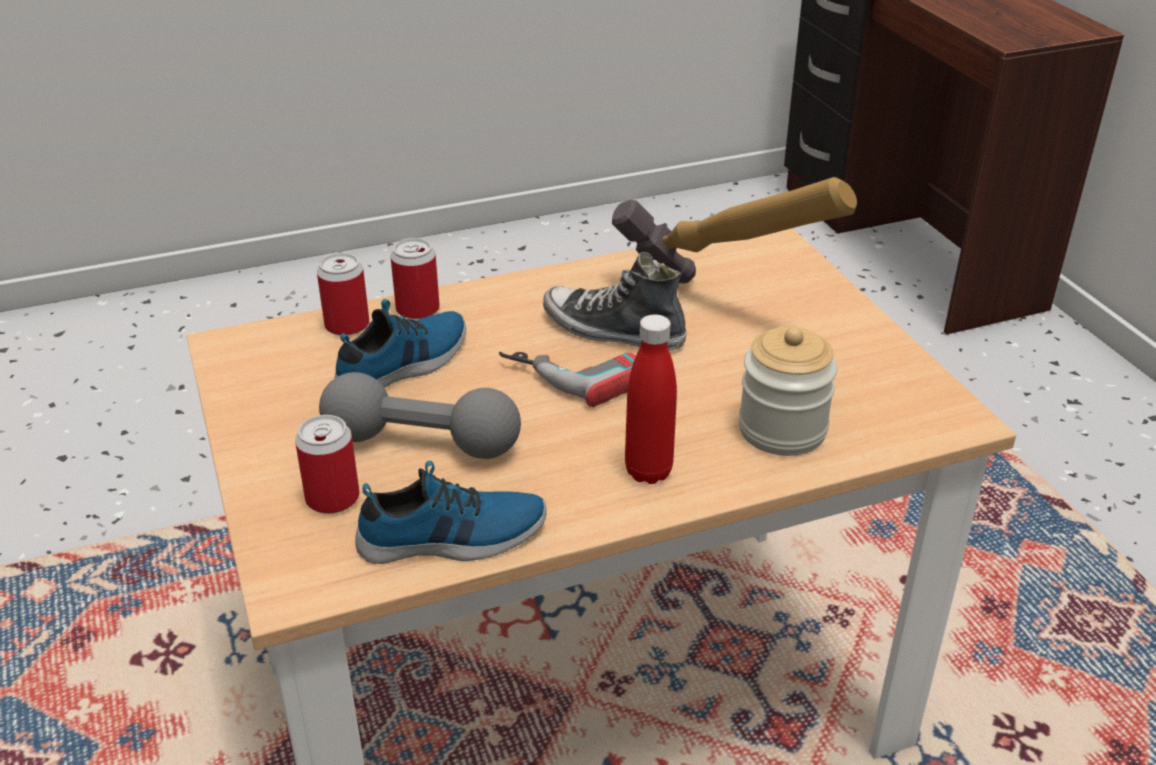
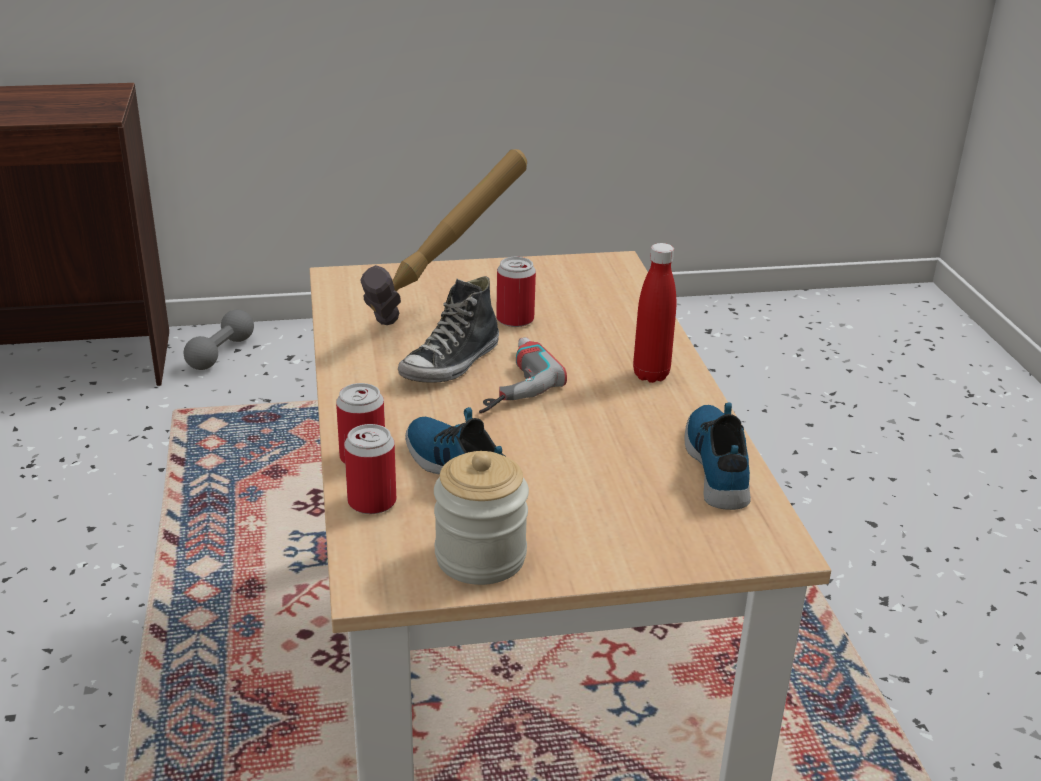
camera: 80 degrees left, 5 degrees down
(332, 498) = (660, 521): can -> can (515, 319)
(422, 442) = (590, 470): grey dumbbell -> grey dumbbell (221, 353)
(782, 430) = (612, 319): jar -> jar (480, 557)

